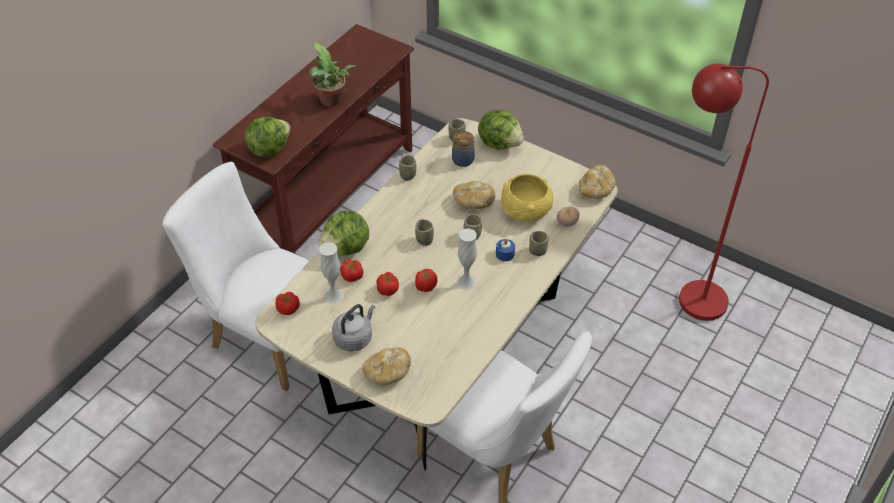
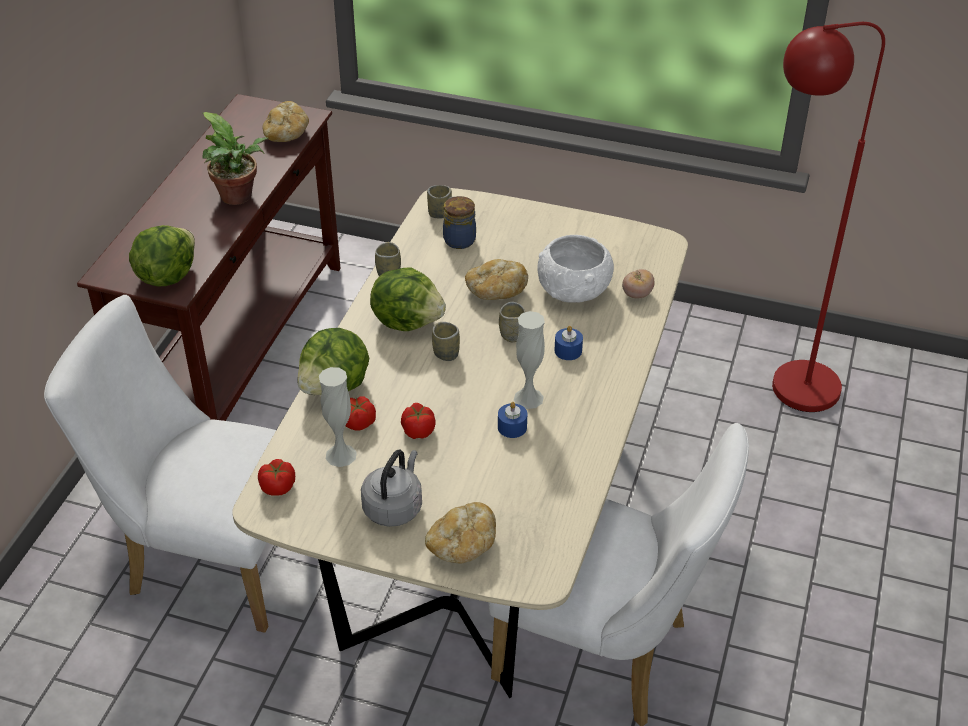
camera: 15 degrees left, 5 degrees down
(425, 286) = (472, 415): tomato -> none
(448, 300) = (512, 427): none -> blue candle
(500, 143) = (503, 210): lettuce -> lettuce (408, 321)
(525, 210) = (573, 289): yellow bowl -> white bowl
(537, 251) = (612, 338): cup -> none
(595, 190) = (658, 246): bread -> bread (286, 134)

